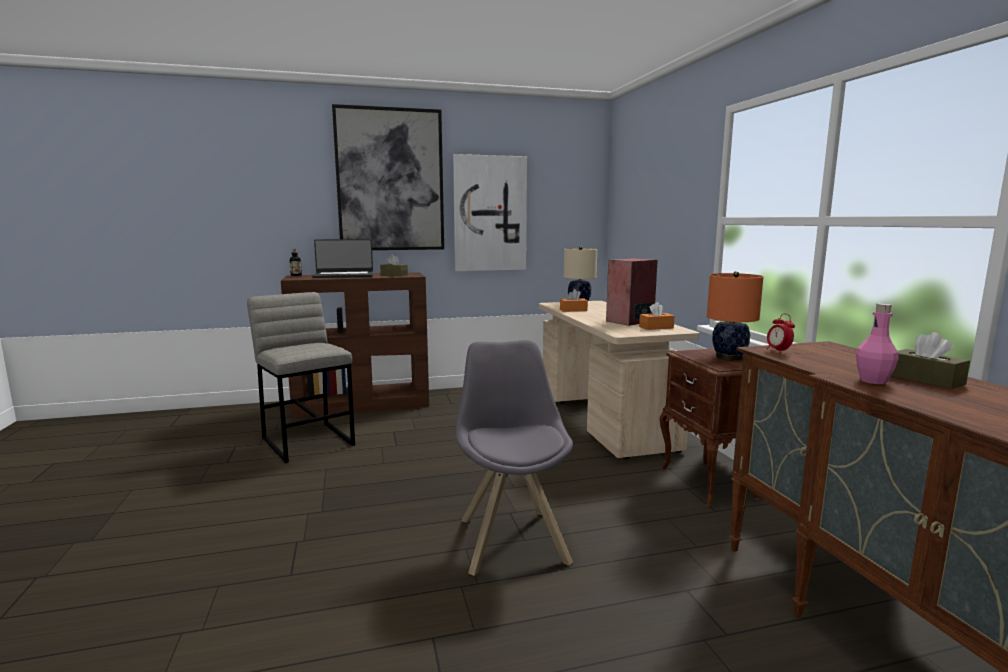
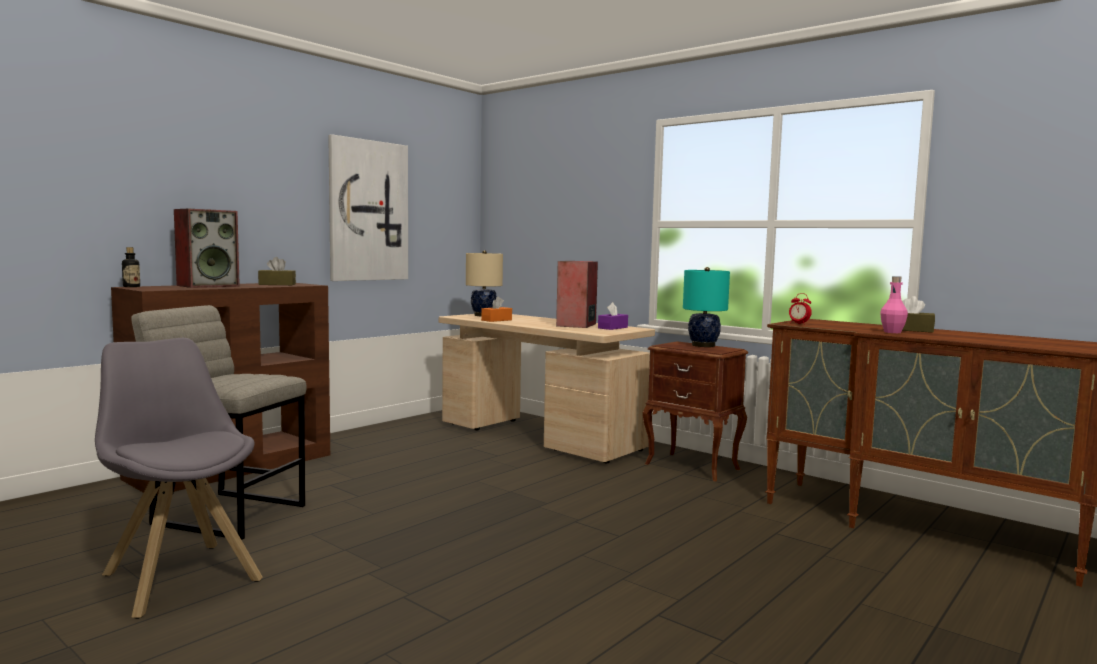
camera: 35 degrees left, 5 degrees down
(344, 275) = (208, 286): laptop -> speaker
(390, 180) = (254, 160): picture -> none
(512, 540) = (610, 539): grey chair -> grey chair (180, 577)
(656, 327) = (612, 328): orange tissue box -> purple tissue box
(729, 357) = (703, 345): orange table lamp -> turquoise table lamp

